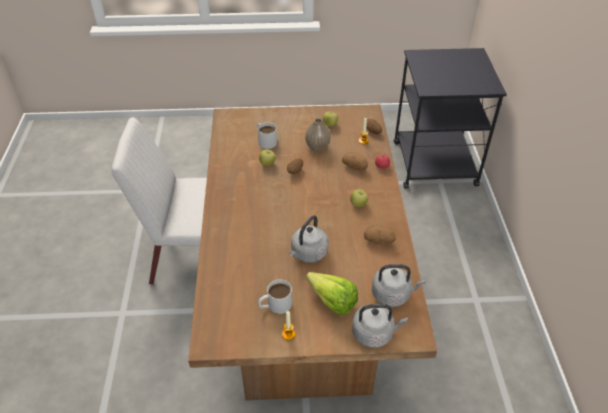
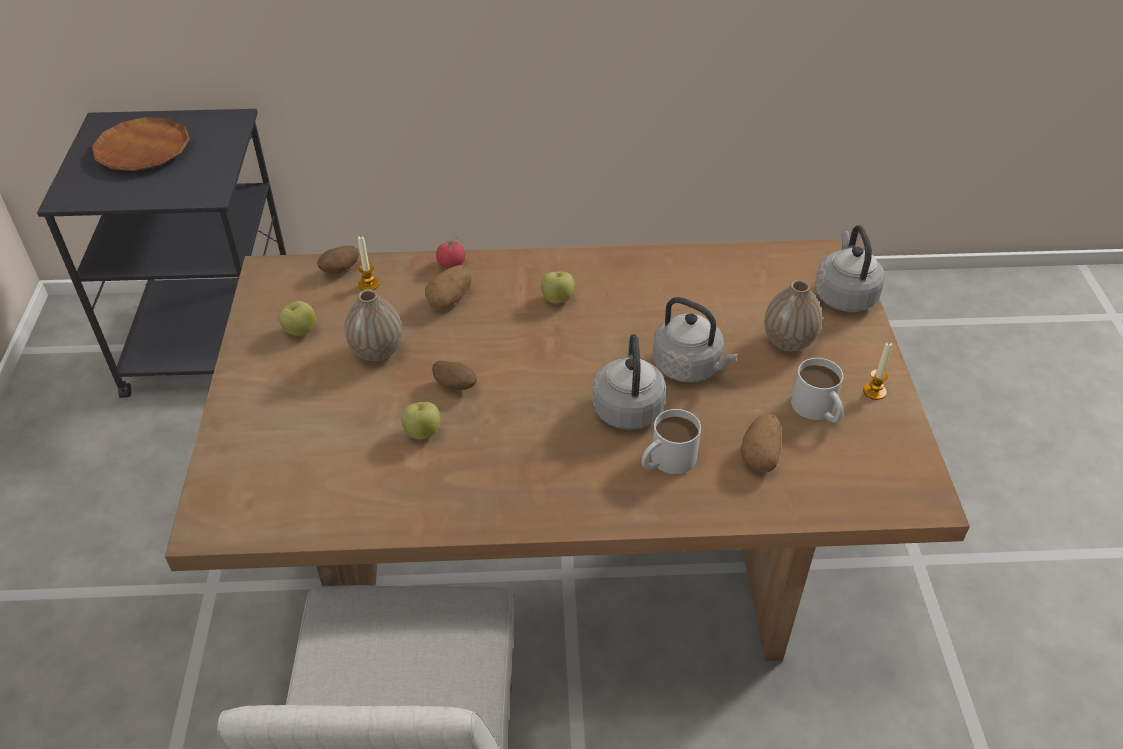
camera: 90 degrees left, 0 degrees up
(265, 140) = (336, 439): white mug -> white mug (666, 461)
(329, 299) = (788, 342): lettuce -> vase
(379, 241) = (649, 279): potato -> potato (760, 454)
(393, 294) = (764, 271): grey kettle -> grey kettle (627, 407)
(456, 67) = (143, 150): none -> brown plate

